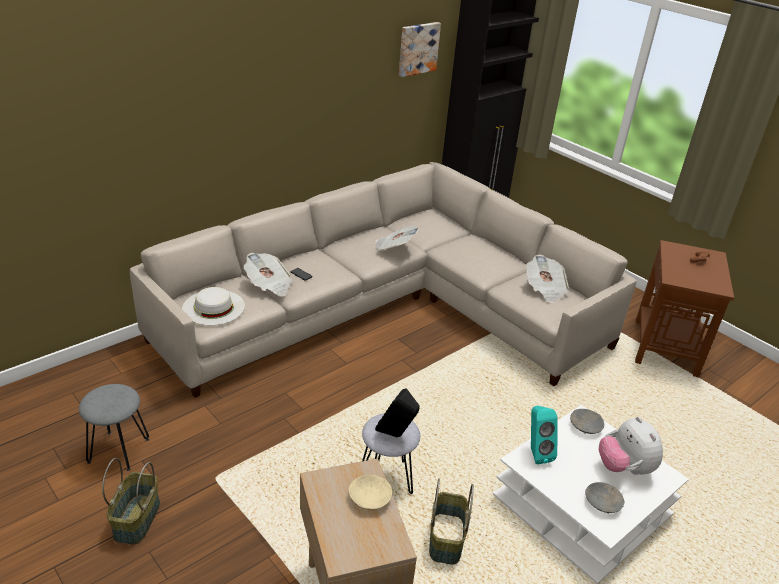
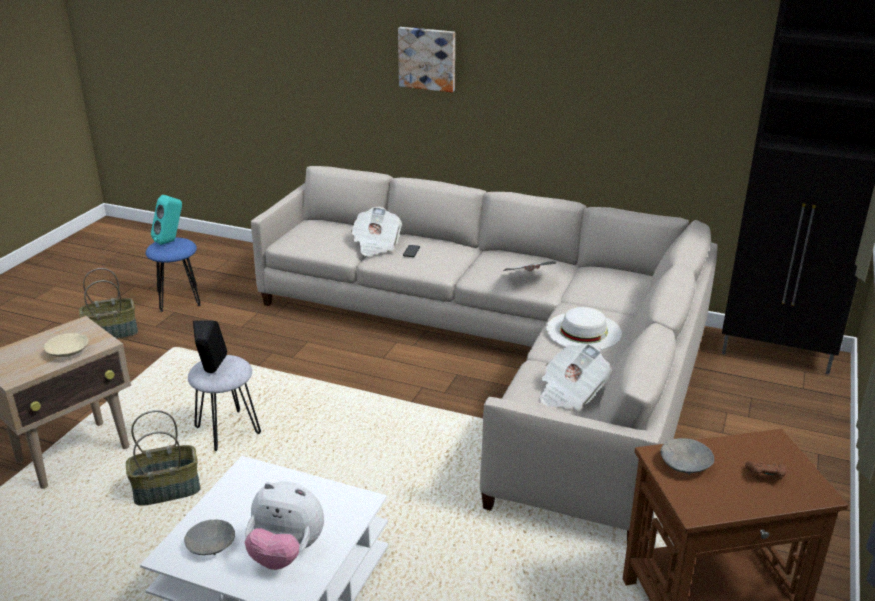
camera: 65 degrees right, 5 degrees down
(118, 450) = (179, 299): grey stool -> blue stool
(213, 307) = (313, 234): white hat -> white hat (583, 331)
(417, 48) = (697, 54): picture -> picture (428, 58)
(536, 453) = (267, 478): turquoise speaker -> turquoise speaker (171, 241)
(585, 426) = (344, 506): grey bowl -> grey bowl (684, 464)
(624, 468) = (286, 553): plush toy -> plush toy turned 120 degrees counterclockwise

